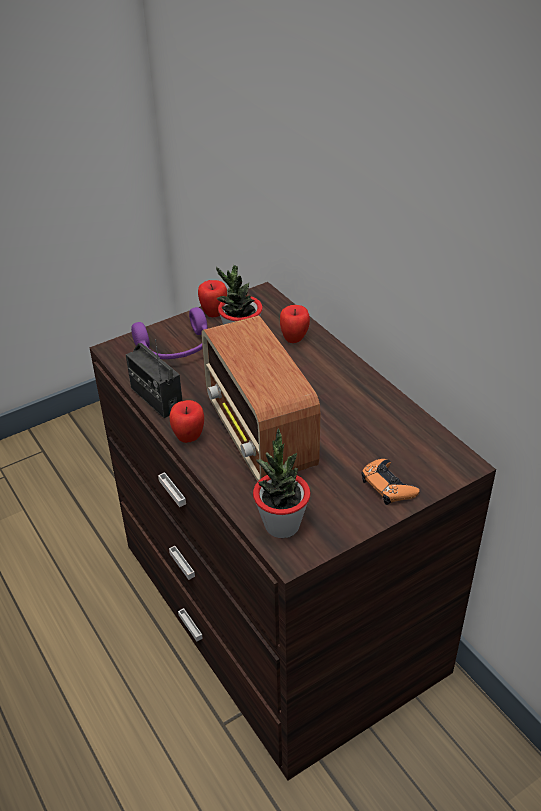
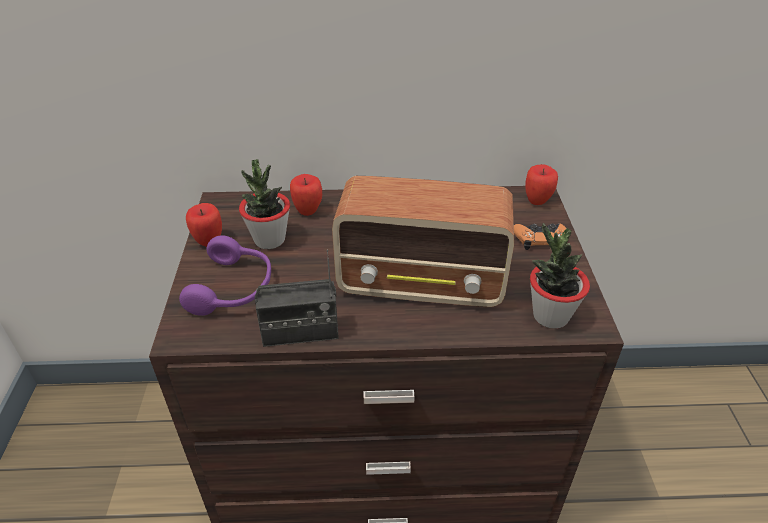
camera: 60 degrees left, 0 degrees up
(189, 438) = (385, 332): apple -> apple (537, 201)

